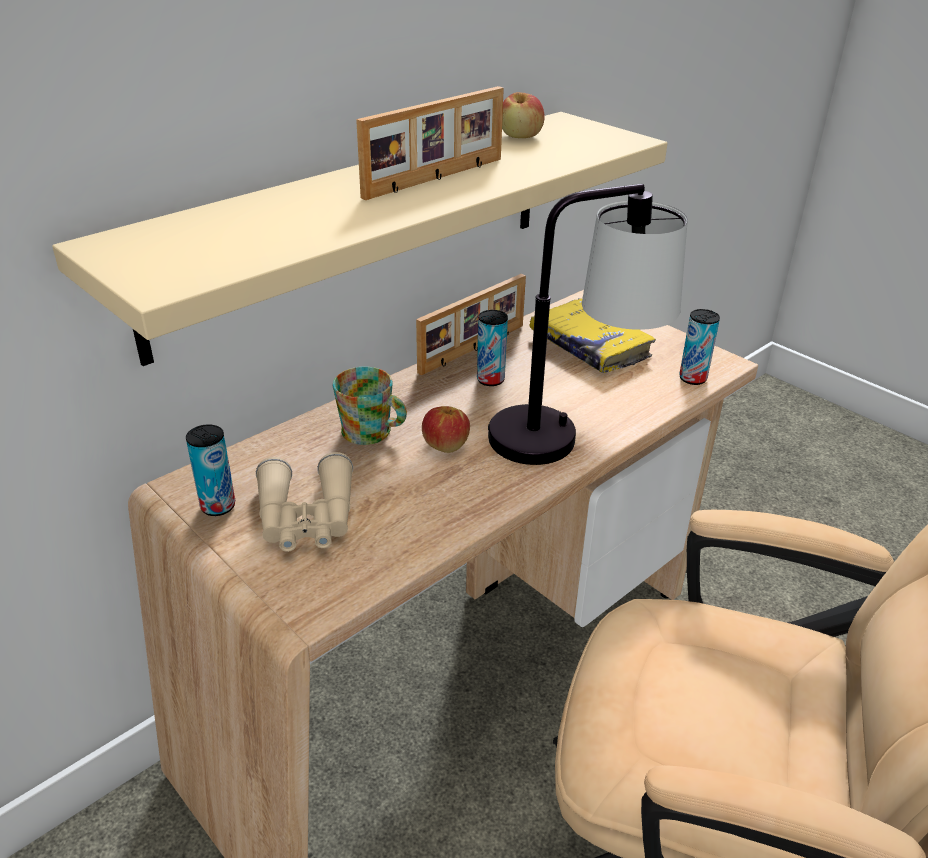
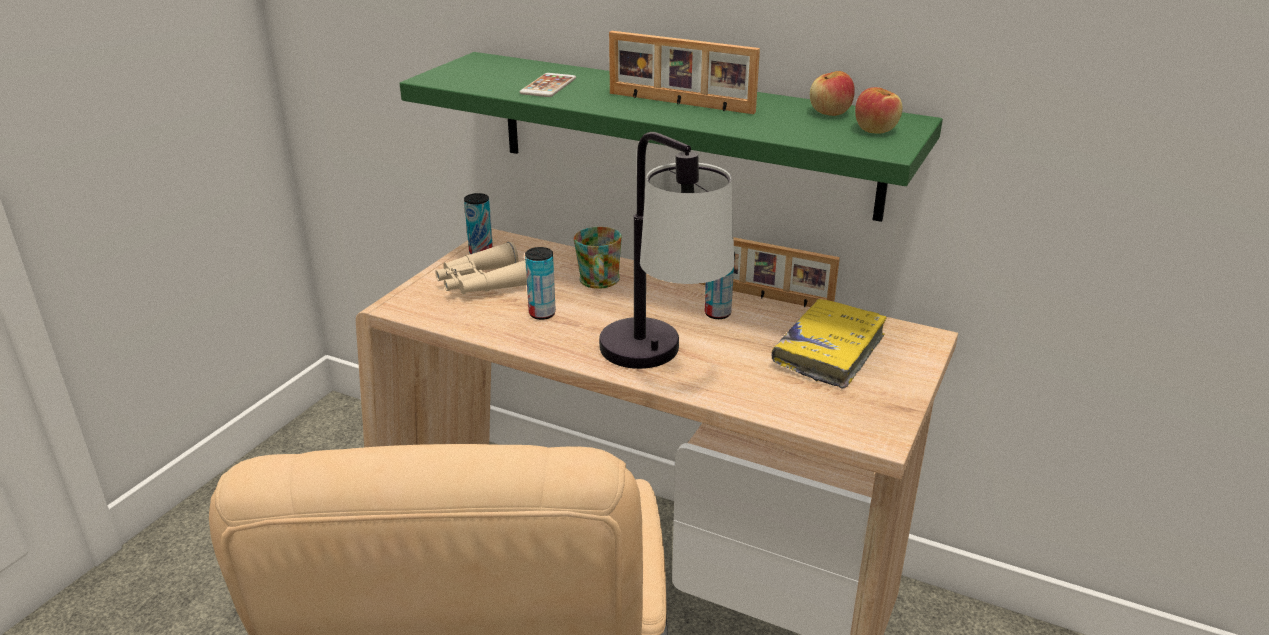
camera: 70 degrees right, 5 degrees down
(296, 224) = (548, 86): none -> phone
(359, 227) = (683, 133): beige shelf -> green shelf
(445, 445) = (603, 313): apple -> apple (875, 129)
(692, 378) = (823, 419): can -> can (542, 314)

